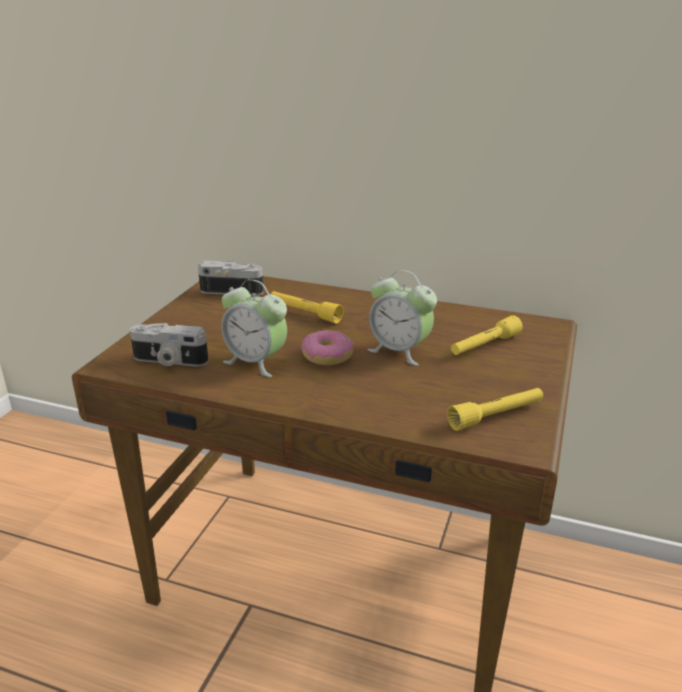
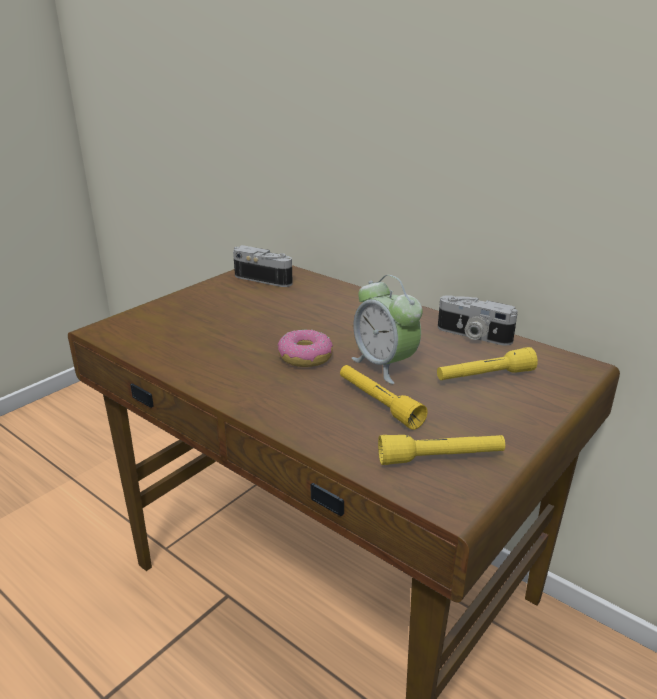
camera: 20 degrees right, 0 degrees up
(169, 361) = (155, 336): camera -> camera (473, 335)
(256, 362) = (232, 351): alarm clock -> none
(305, 313) = (316, 311): yellow flashlight -> yellow flashlight (378, 403)

